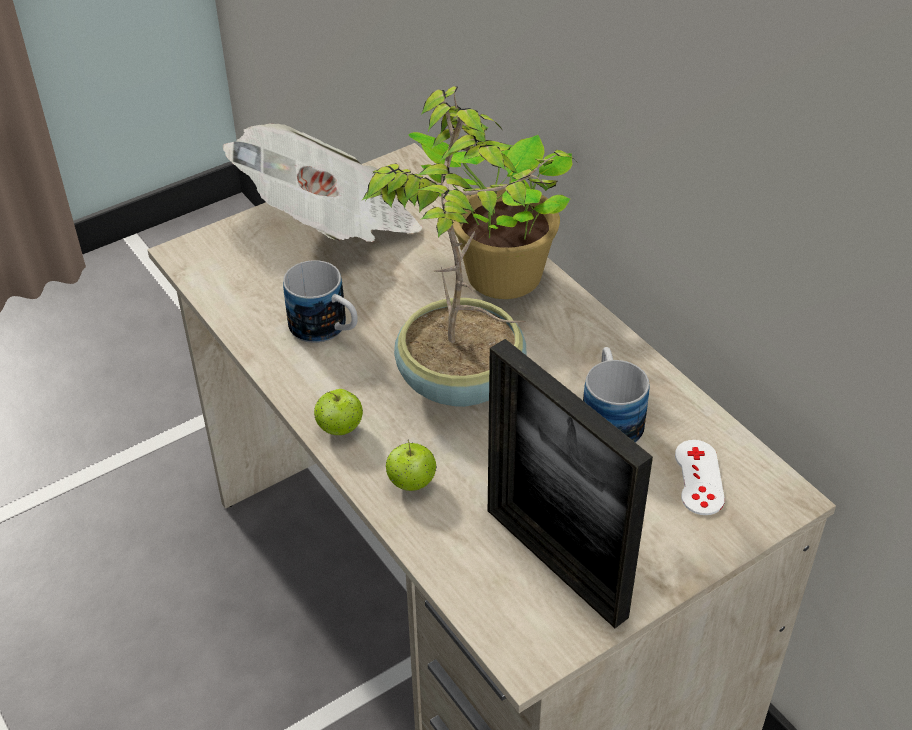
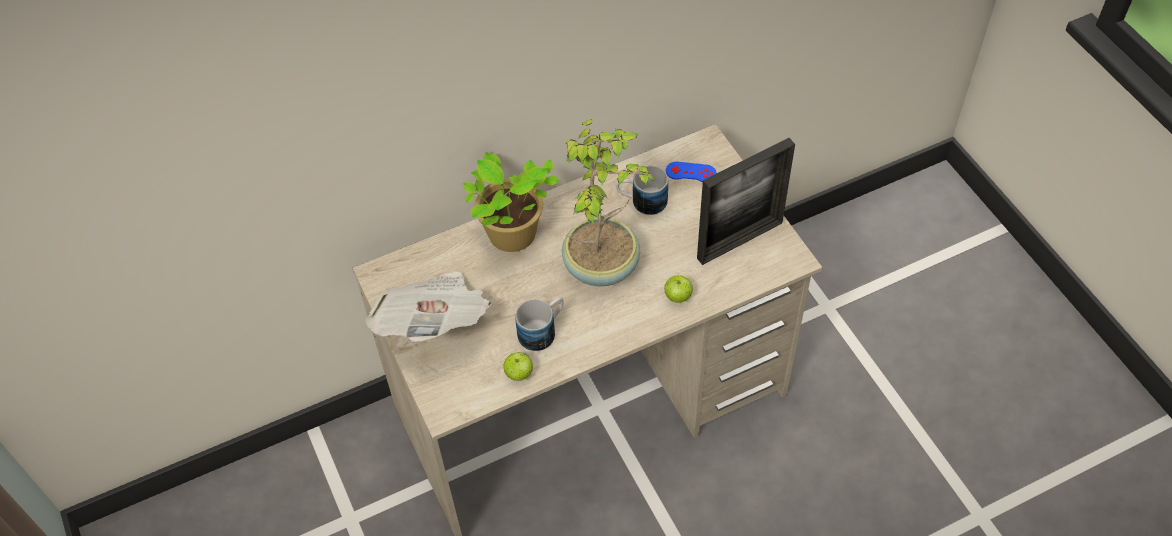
camera: 80 degrees left, 10 degrees up
(340, 429) = (630, 328): apple -> apple (519, 374)
(699, 477) = (691, 172): white game controller -> blue game controller

